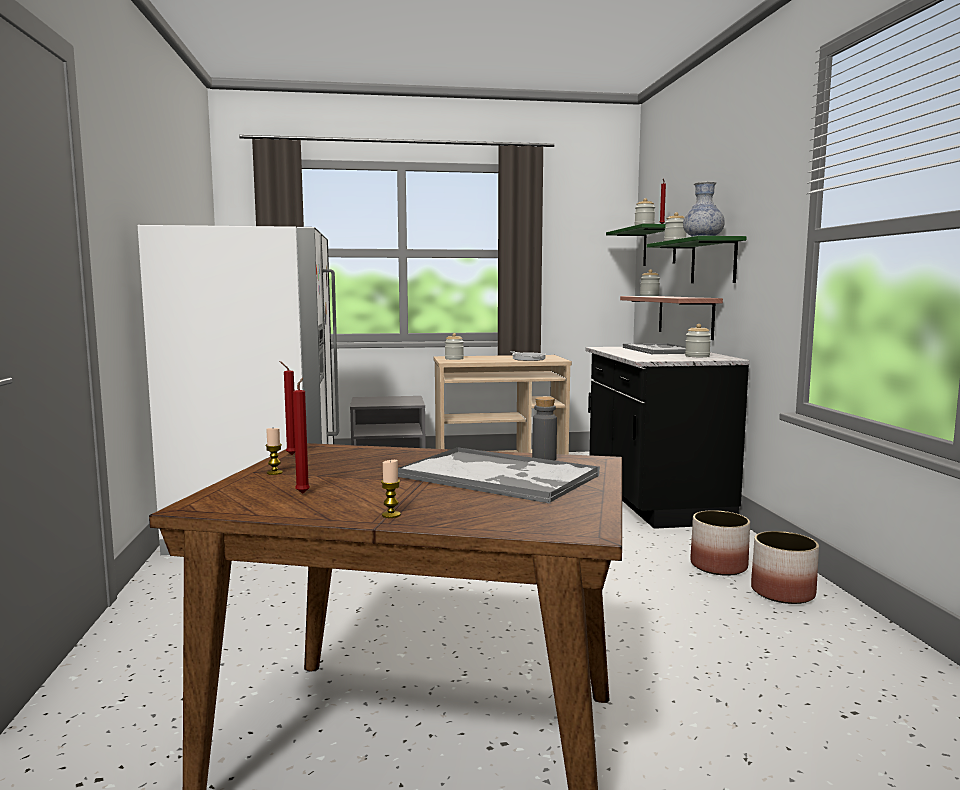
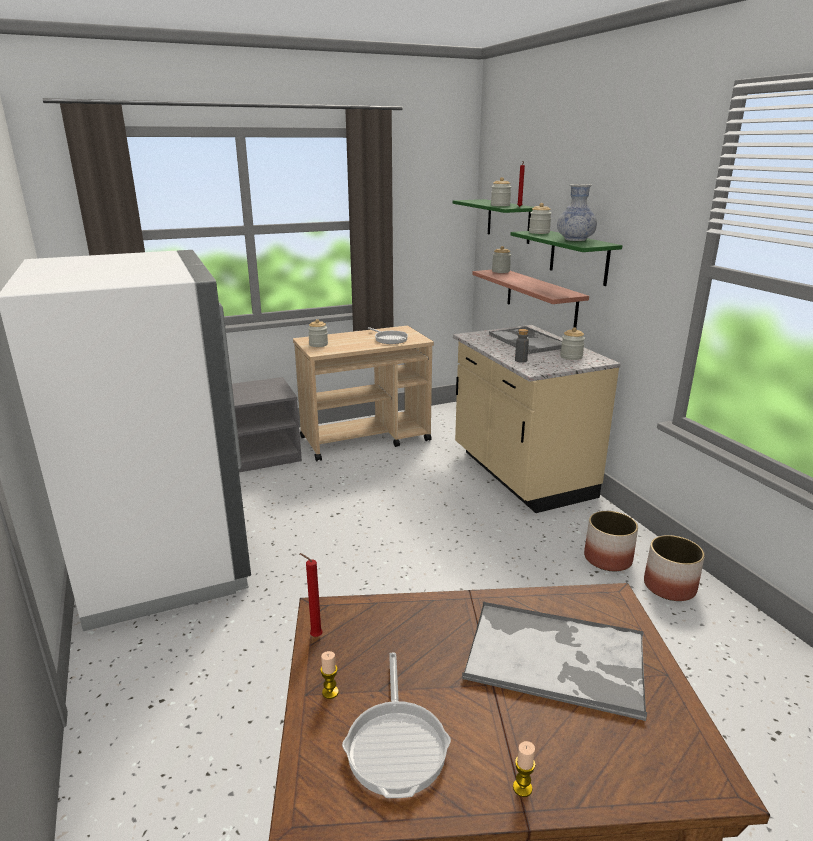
camera: 15 degrees left, 15 degrees up
(304, 493) = (397, 744): red candle -> frying pan
(544, 459) = (567, 603): grey bottle -> grey bottle (521, 360)
(654, 502) = (520, 475): black counter -> beige counter

